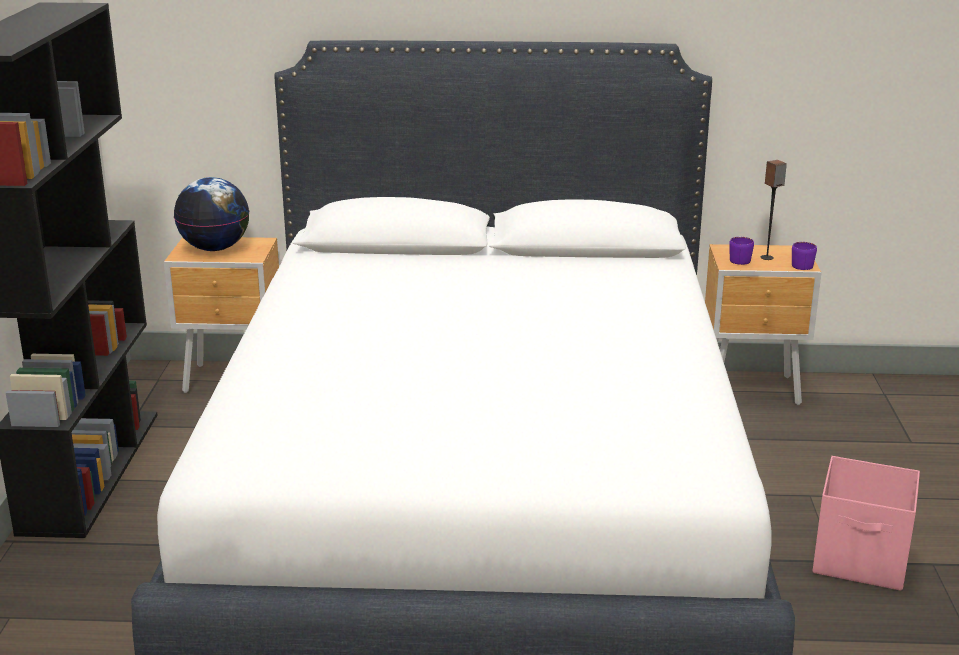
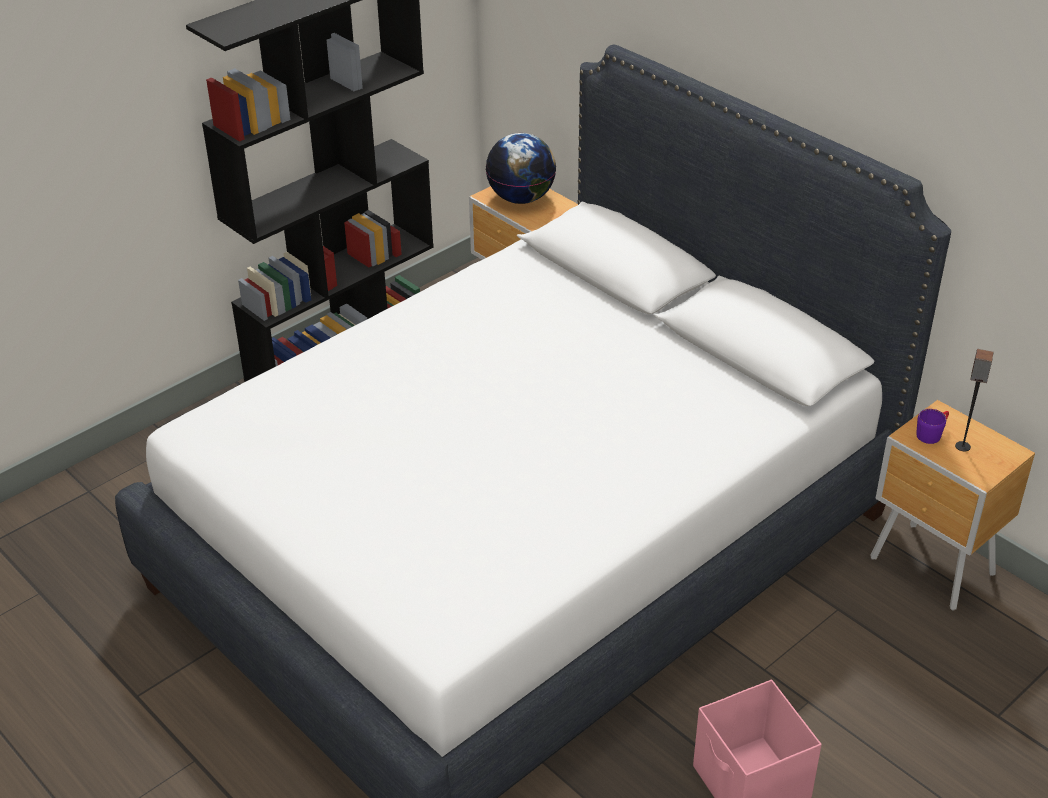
camera: 45 degrees right, 15 degrees up
(800, 264) = (981, 472): purple mug -> none

